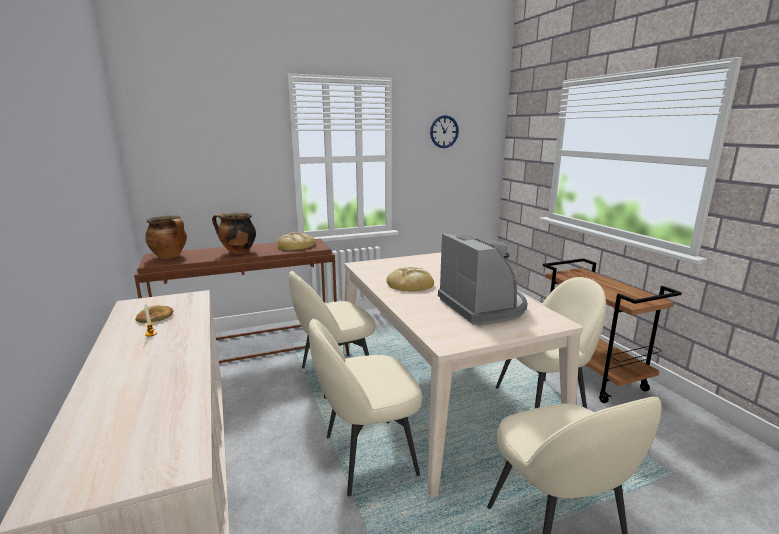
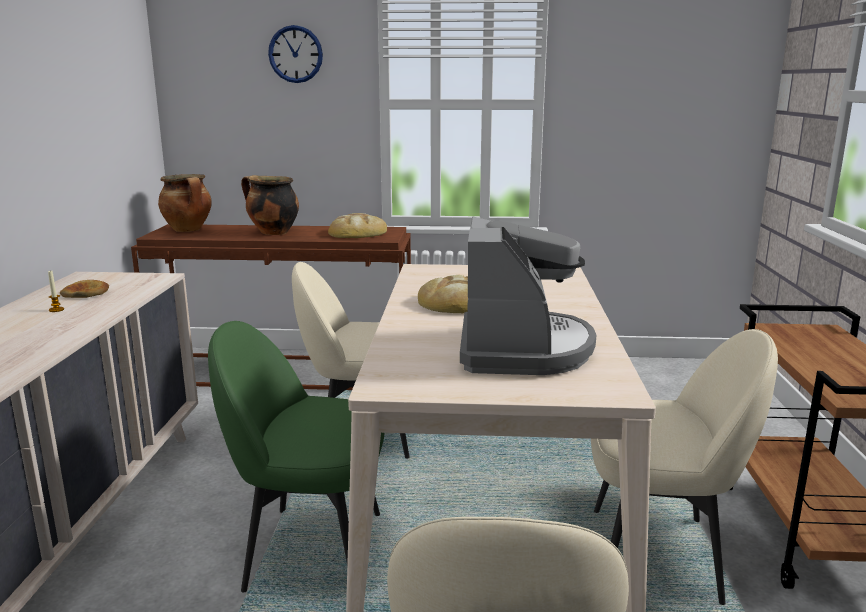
camera: 25 degrees right, 0 degrees up
(367, 455) = (310, 549): beige chair -> green chair
(444, 131) = (647, 60): wall clock -> wall clock (295, 54)

